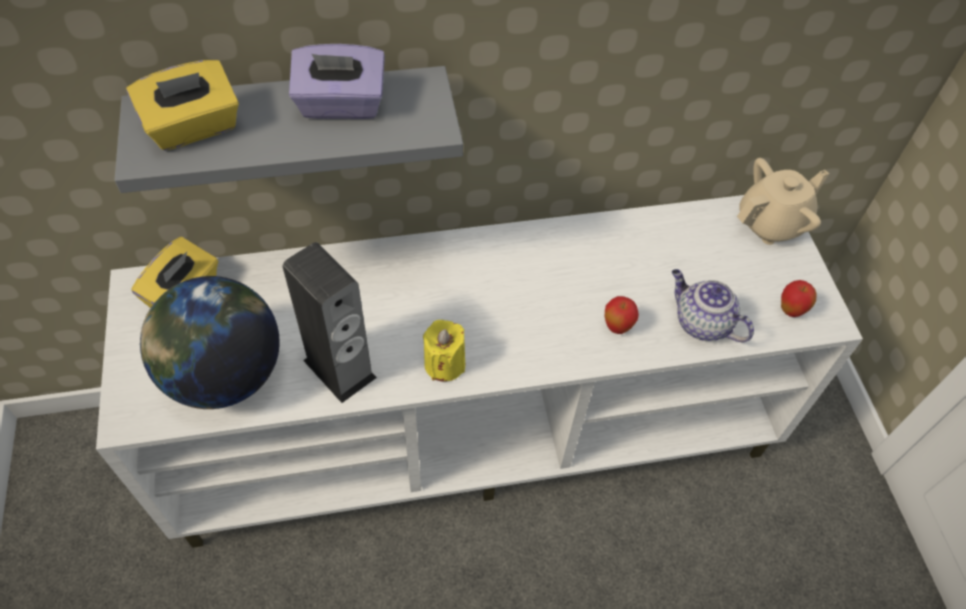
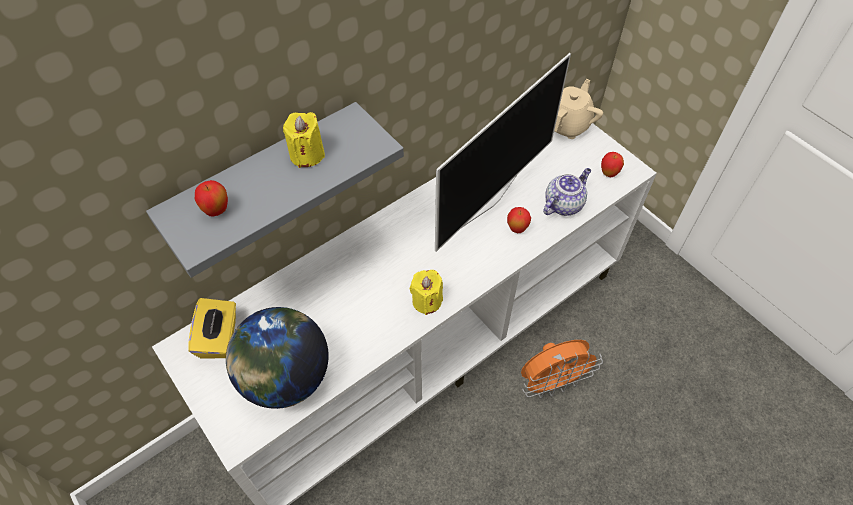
camera: 25 degrees left, 0 degrees up
(194, 128) = (216, 211): yellow tissue box -> apple
(339, 368) = (361, 336): speaker -> none
(341, 105) = (307, 154): purple tissue box -> yellow candle
(604, 273) = (488, 199): none -> television
(606, 557) = (552, 383): none -> orange fan
(700, 323) = (563, 204): teapot -> teapot turned 120 degrees clockwise

